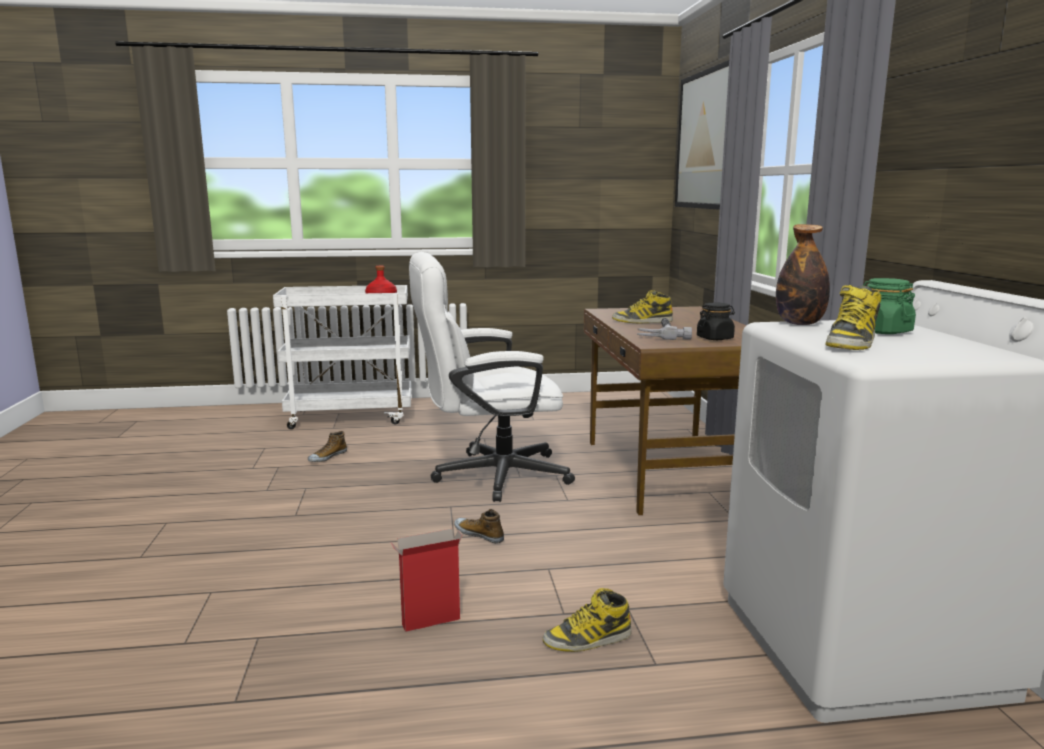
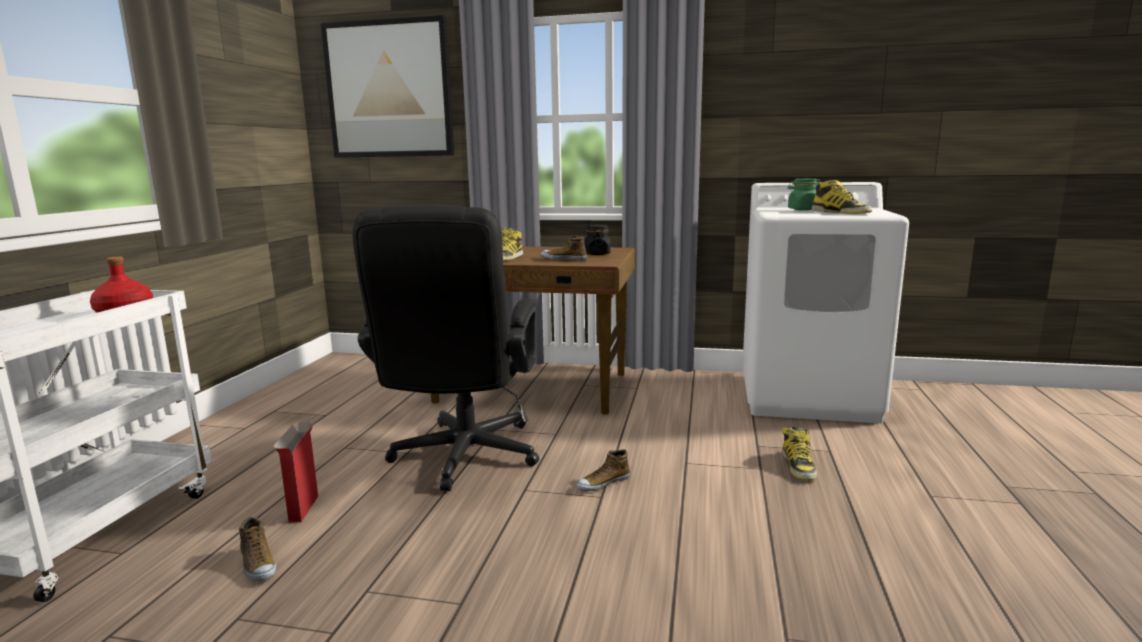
camera: 70 degrees left, 0 degrees up
(429, 622) = (766, 527): cardboard box -> cardboard box (303, 509)
(488, 476) = (462, 460): white office chair -> black office chair
(661, 333) = (564, 259): hammer -> shoe
(799, 323) = (773, 212): bottle -> none

